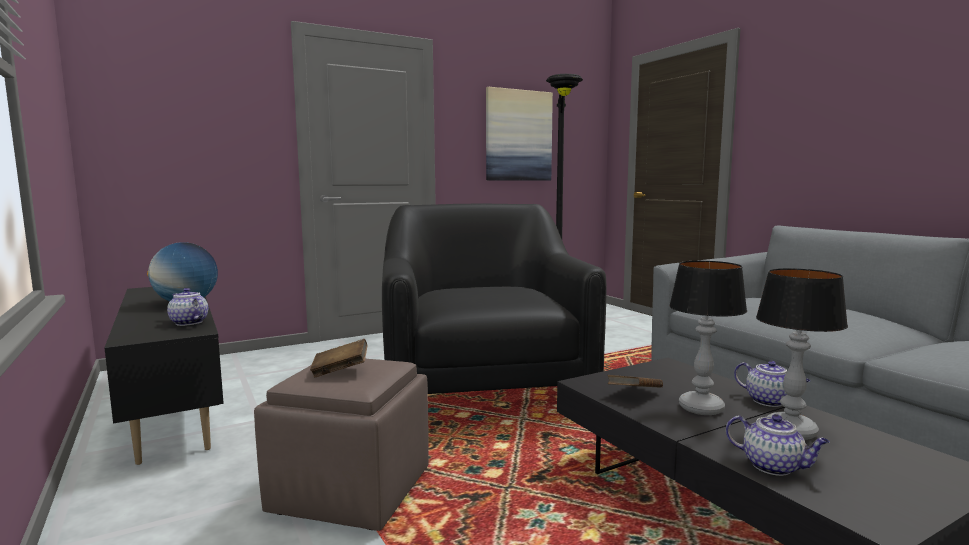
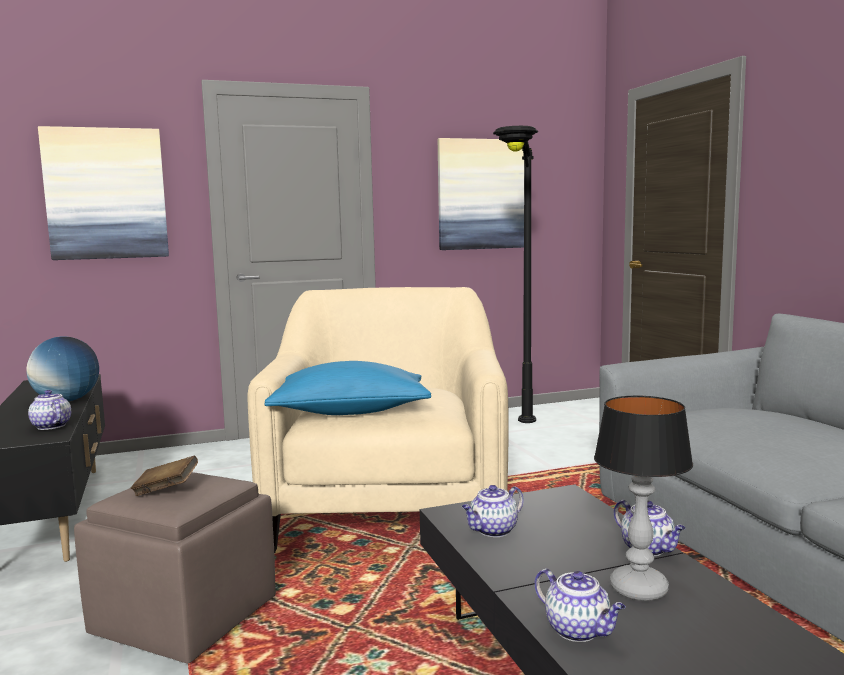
camera: 10 degrees right, 0 degrees up
(203, 118) = (106, 194): none -> picture
(468, 304) = (349, 412): none -> blue pillow
(483, 389) = (388, 507): black armchair -> beige armchair
(634, 394) = (493, 531): brown book -> teapot
(702, 408) = (558, 553): table lamp -> none

